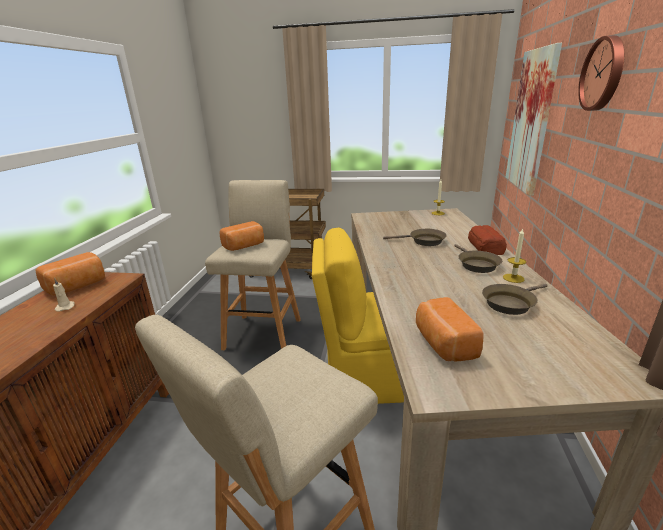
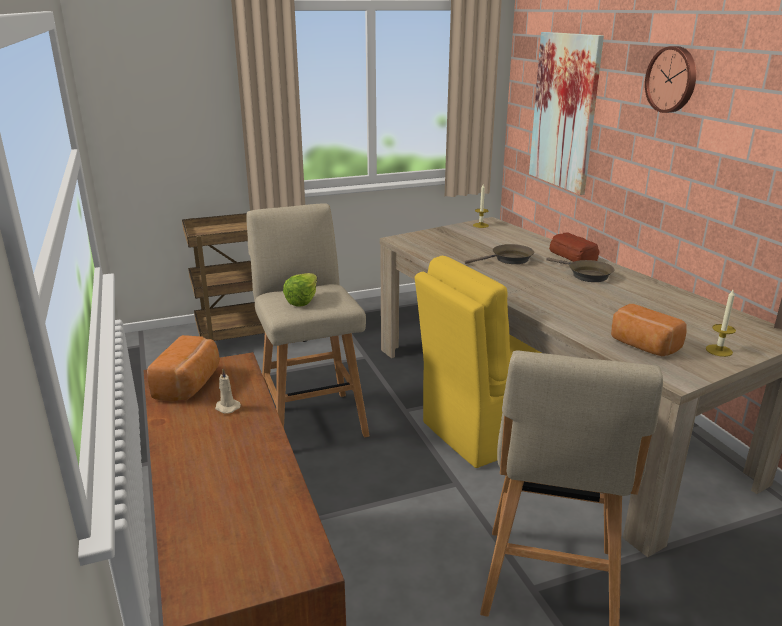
camera: 30 degrees left, 0 degrees up
(245, 246) = (305, 299): bread -> lettuce
(510, 303) = (652, 303): brown frying pan -> none
(513, 278) = (630, 281): candle -> candle (719, 350)

